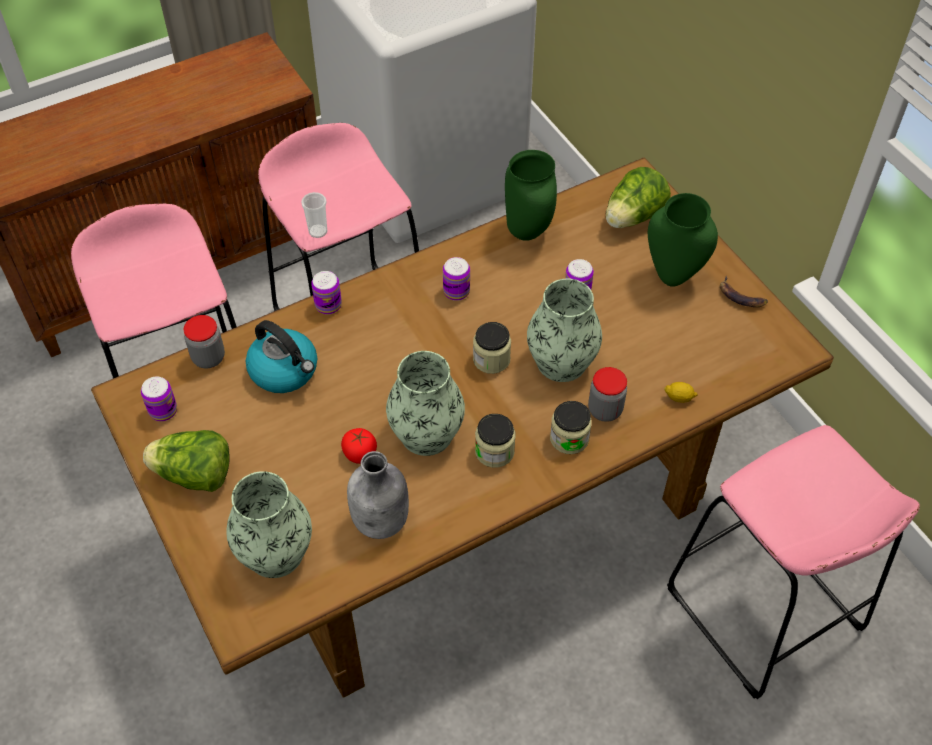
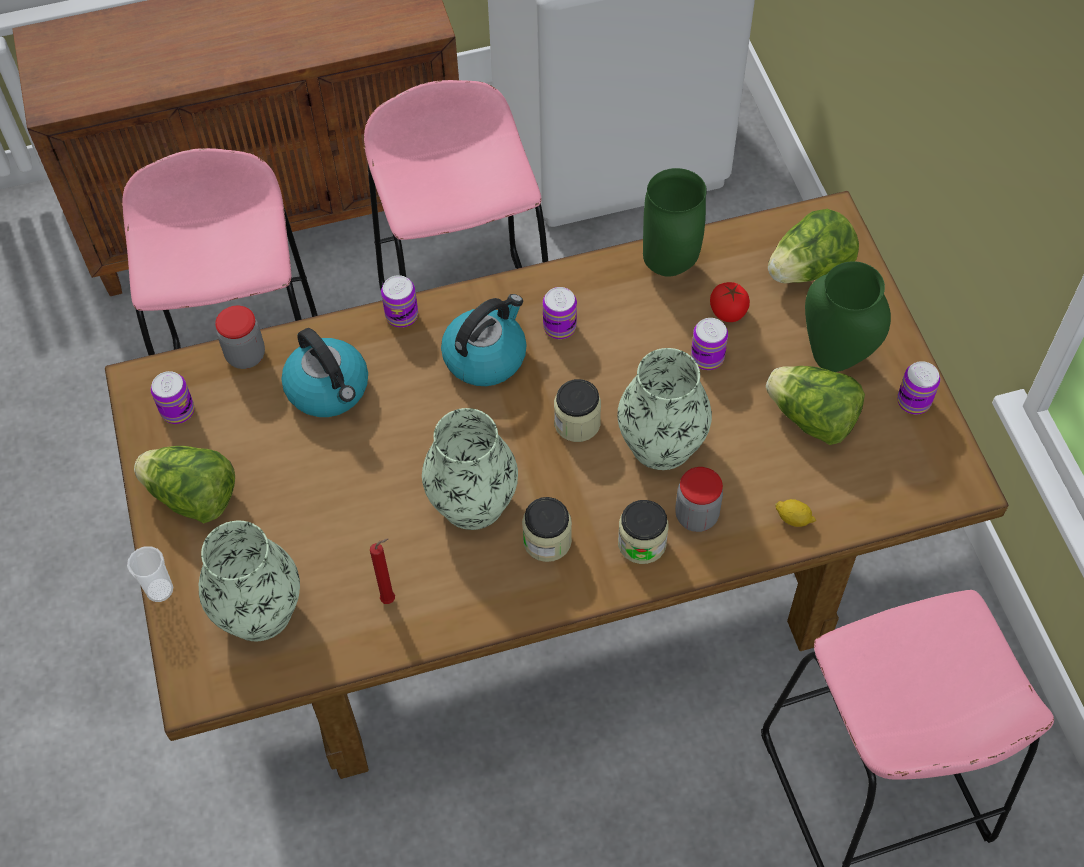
camera: 15 degrees right, 5 degrees up
(318, 231) = (418, 216): cup -> cup (159, 590)
(360, 453) = (388, 510): tomato -> tomato (728, 312)
(382, 521) = (390, 599): grey bottle -> red candle
(404, 323) = (485, 356): none -> kettle
(669, 323) = (812, 419): none -> lettuce
(741, 296) = (913, 401): banana -> can

